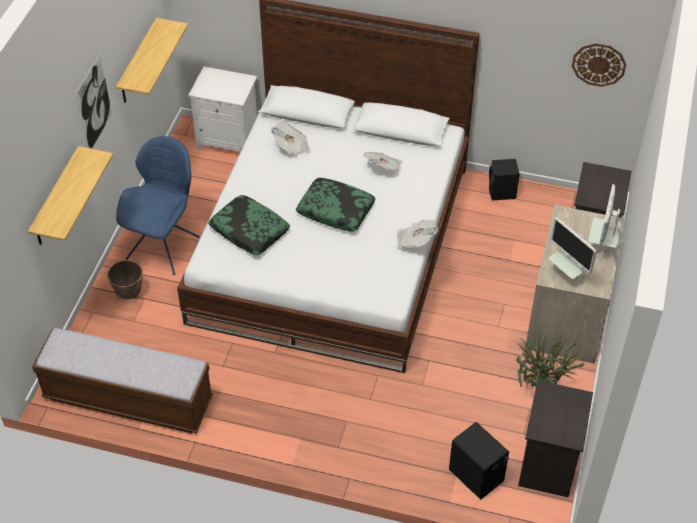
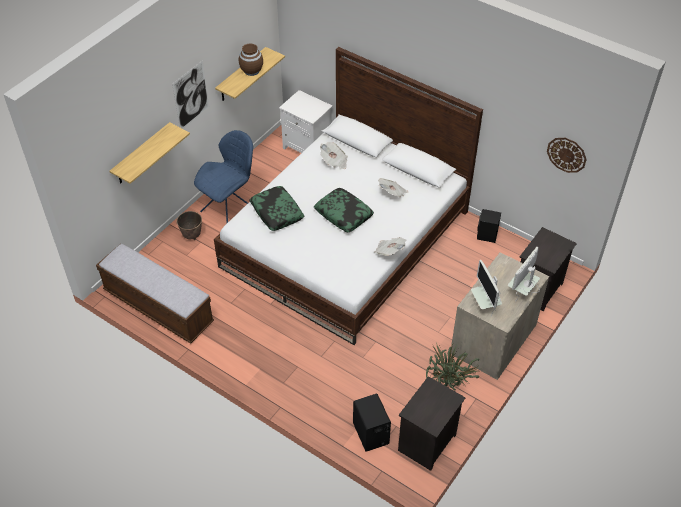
camera: 20 degrees right, 0 degrees up
(154, 53) = (251, 71): none -> brown vase

